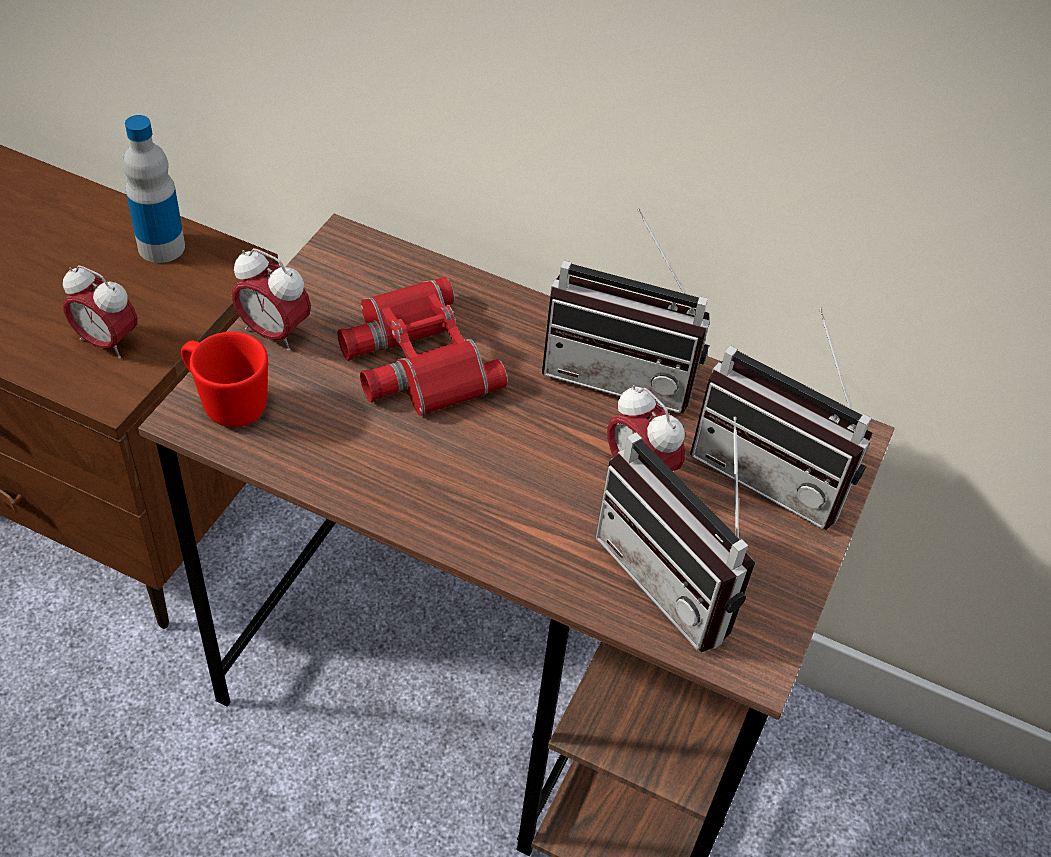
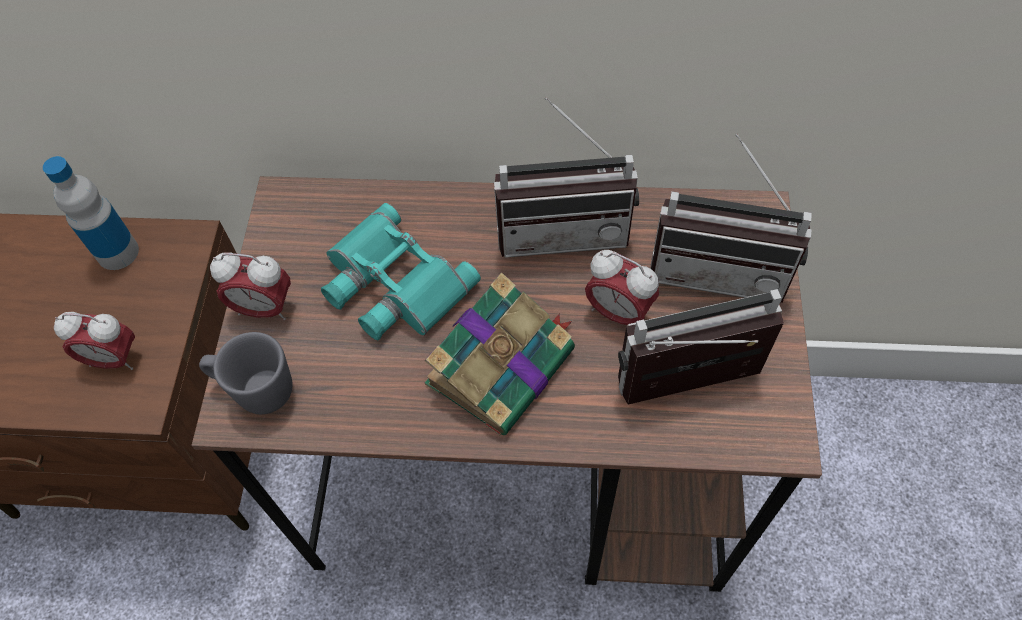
camera: 15 degrees left, 10 degrees up
(226, 402) = (255, 390): red mug -> grey mug
(414, 359) = (392, 284): red binoculars -> turquoise binoculars
(488, 474) = (502, 364): none -> book
(678, 578) = (692, 392): radio -> radio turned 135 degrees clockwise

